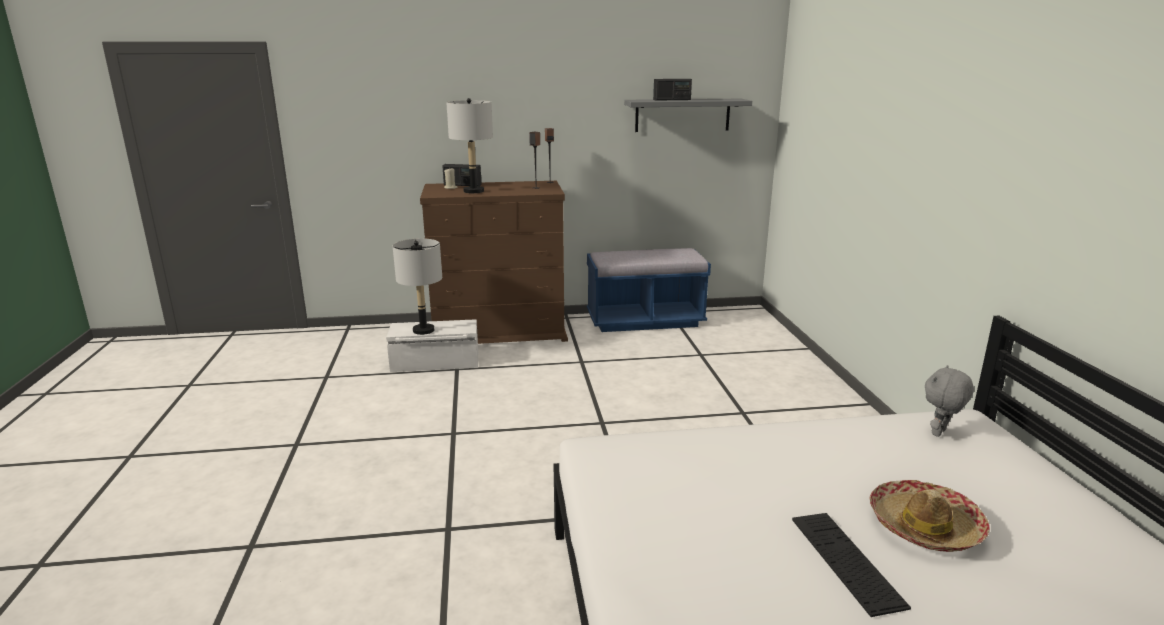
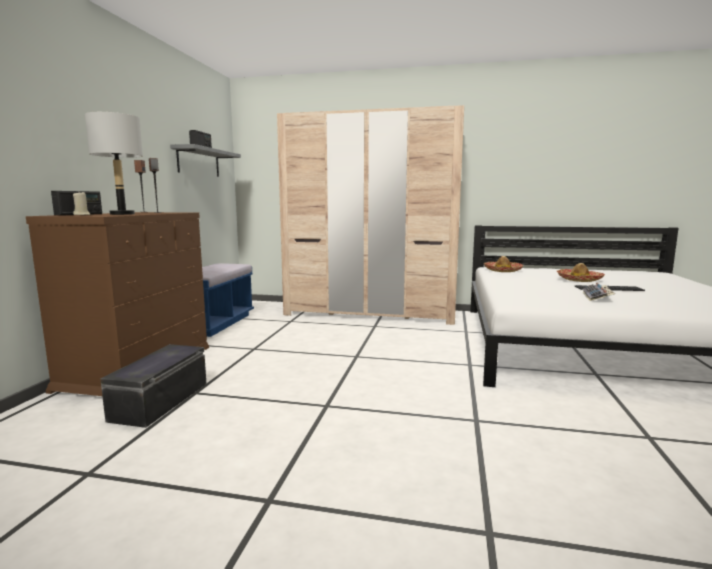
camera: 70 degrees left, 10 degrees down
(423, 330) = (158, 365): grey table lamp -> none
(435, 362) = (162, 401): white storage box -> black storage box
(729, 536) = (597, 297): none -> keyboard
(810, 398) = (370, 313): none -> beige wardrobe
(940, 433) = (502, 270): grey plush toy -> hat

